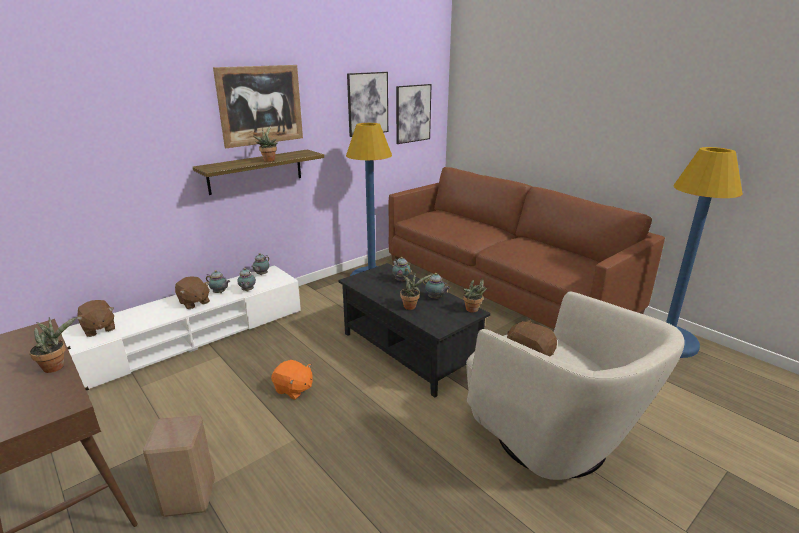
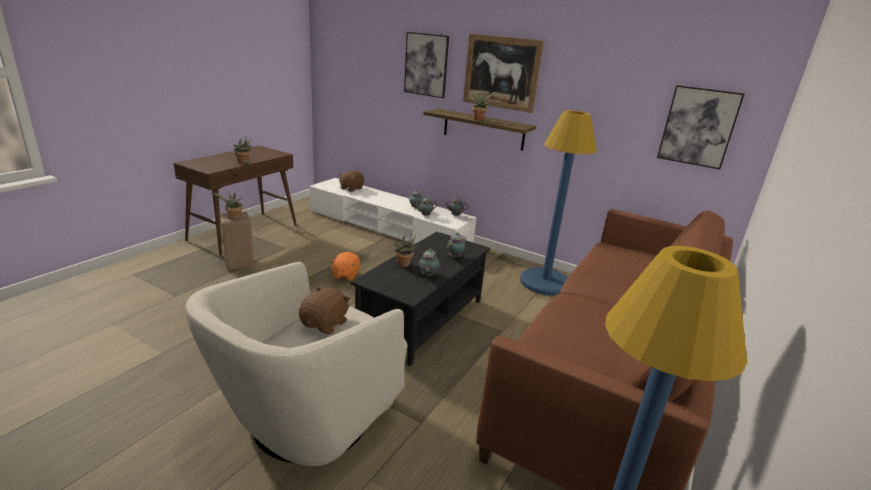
camera: 70 degrees right, 0 degrees up
(194, 302) = (396, 203): brown plush toy -> none
(367, 104) = (624, 97): picture -> picture (426, 65)
(473, 310) = (413, 296): potted plant -> potted plant (233, 218)

